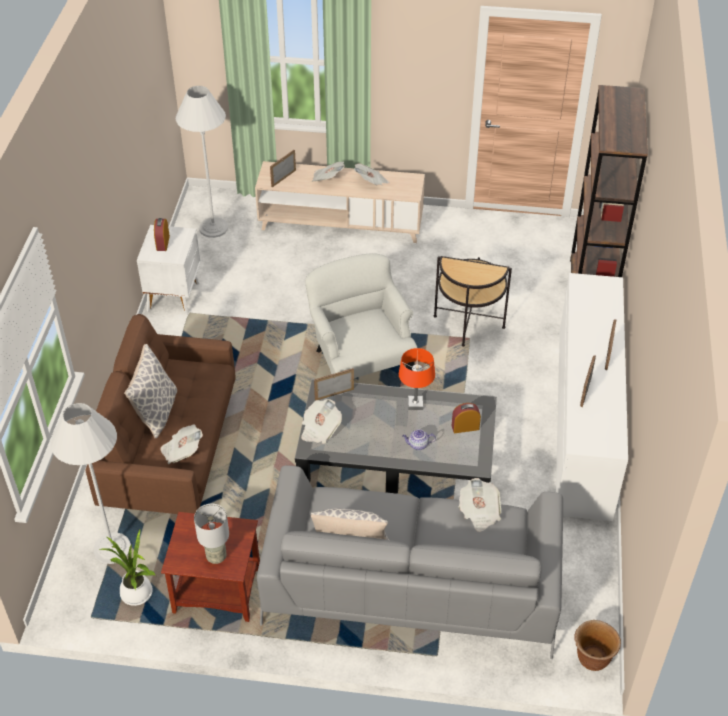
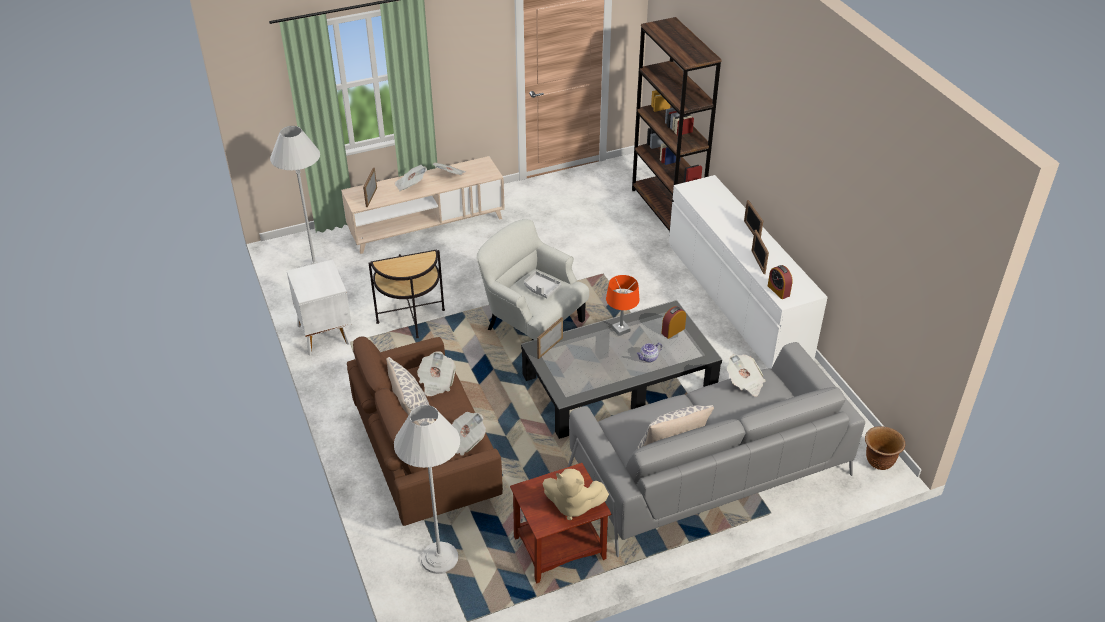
camera: 30 degrees left, 5 degrees down
(137, 595) = (494, 584): potted plant -> none
(163, 243) = (312, 281): alarm clock -> alarm clock (778, 291)
(216, 557) = (572, 505): grey table lamp -> beige plush toy
(319, 429) = (561, 379): newspaper -> newspaper (436, 382)
(367, 331) = (541, 288): none -> grey tray
(469, 321) = (592, 262): side table -> side table (410, 316)

